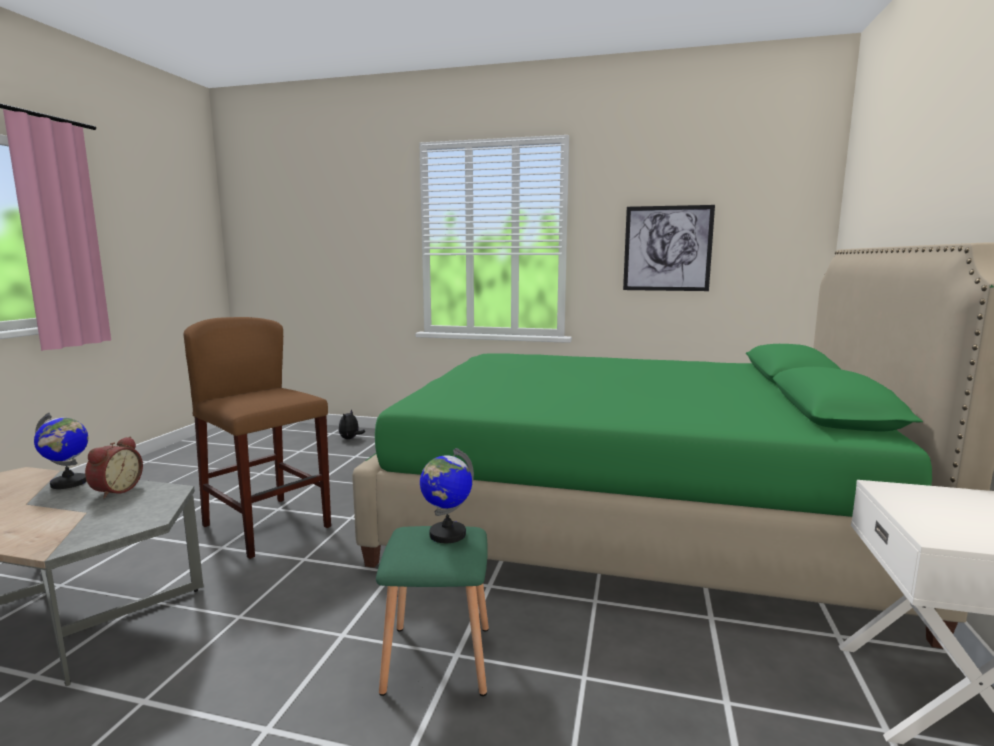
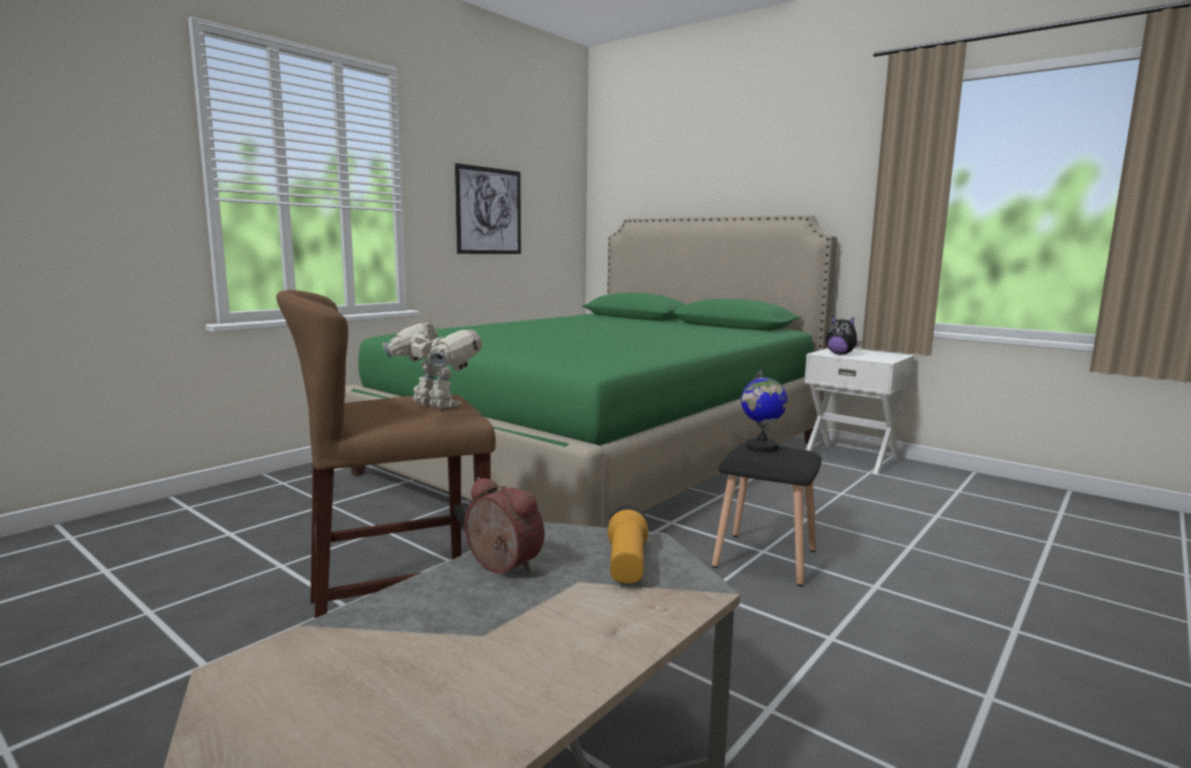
camera: 65 degrees left, 0 degrees up
(69, 483) = (407, 606): globe -> none
(111, 519) = (627, 563): none -> flashlight
(258, 398) = (434, 406): none -> toy robot
(350, 438) = (138, 527): plush toy -> plush toy (840, 354)
(436, 659) = (765, 559): green stool -> black stool

